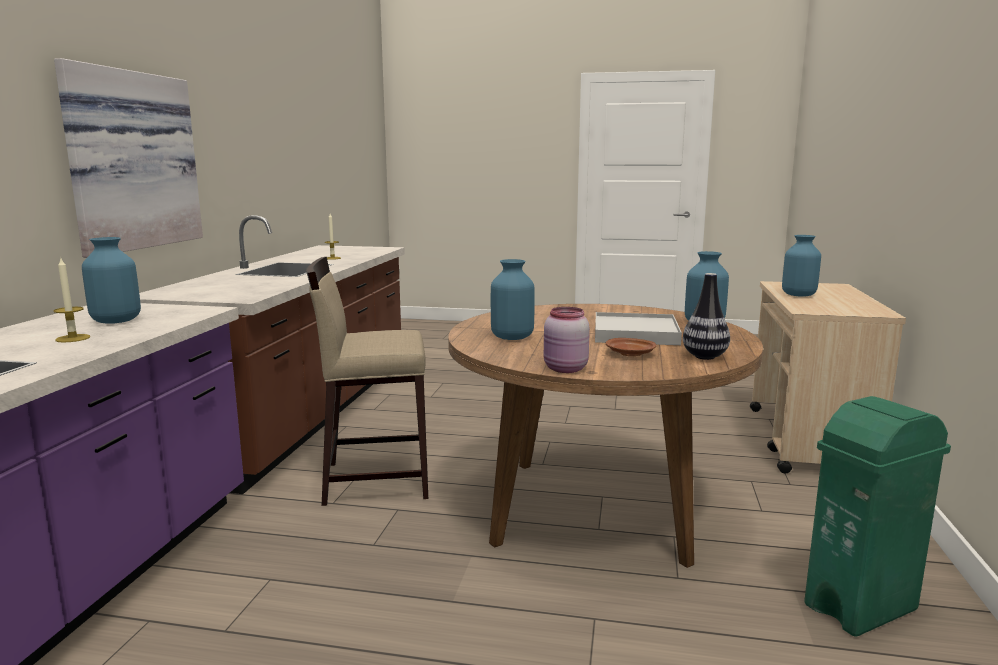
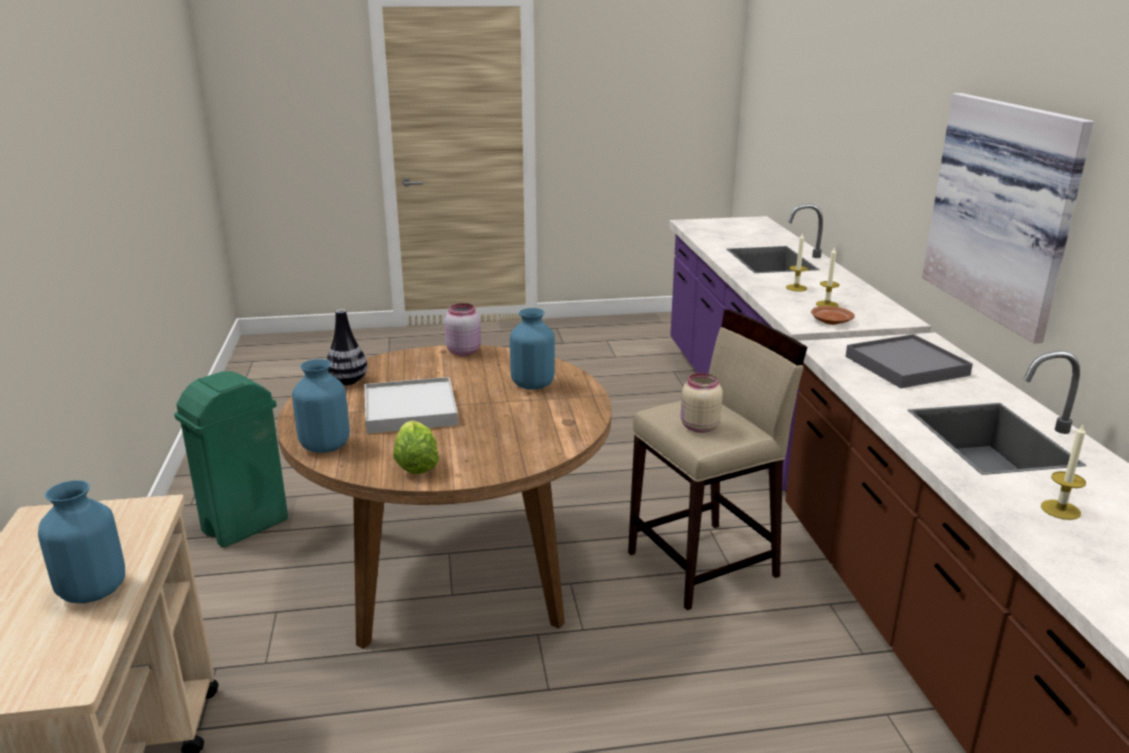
camera: 160 degrees right, 10 degrees up
(115, 321) = (827, 304): blue vase -> candle
(224, 287) = (906, 366): none -> grey tray
(394, 334) = (698, 427): none -> beige jar
(631, 354) = (413, 376): brown plate -> brown plate (830, 321)
(632, 312) = (416, 465): none -> lettuce

